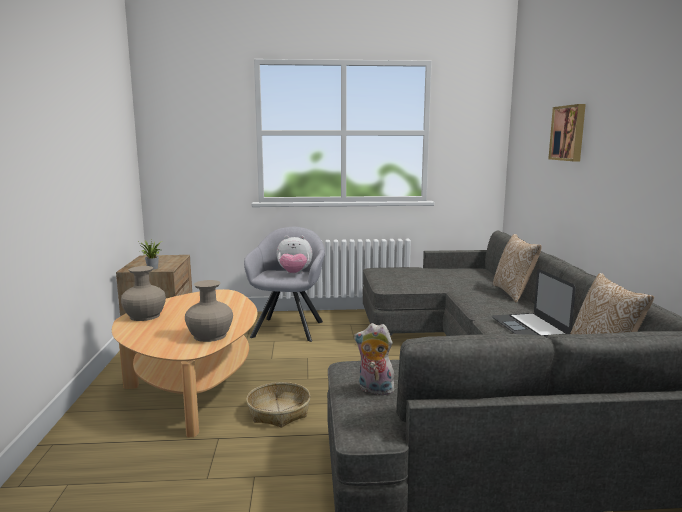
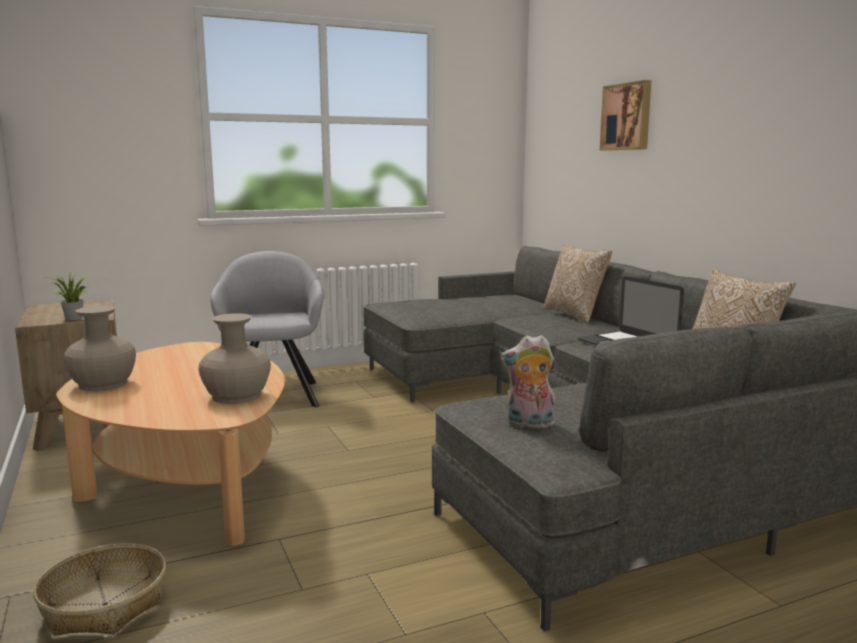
camera: 20 degrees left, 0 degrees up
(278, 412) = (340, 494): basket -> basket (104, 604)
(294, 274) = (281, 316): plush toy -> none

